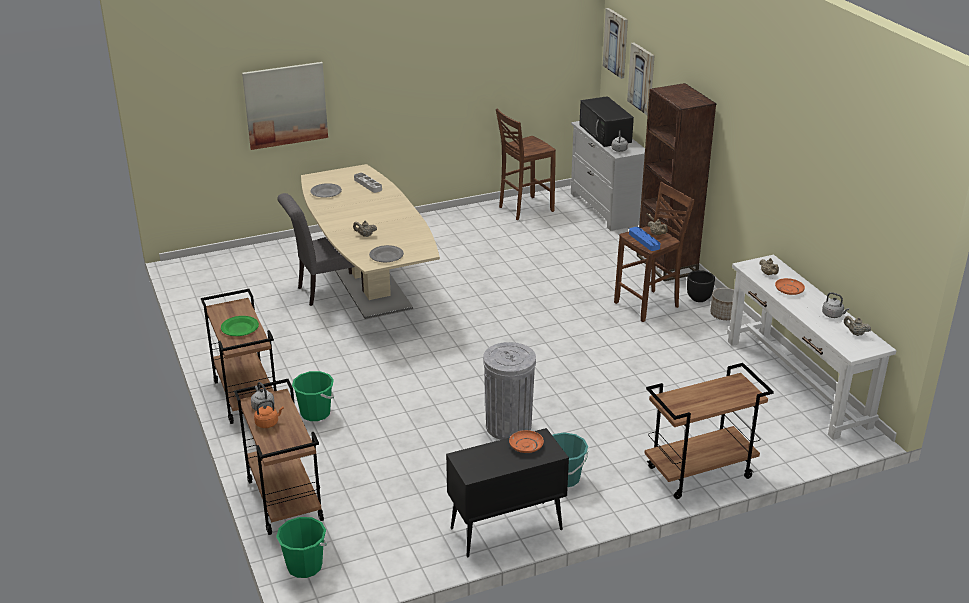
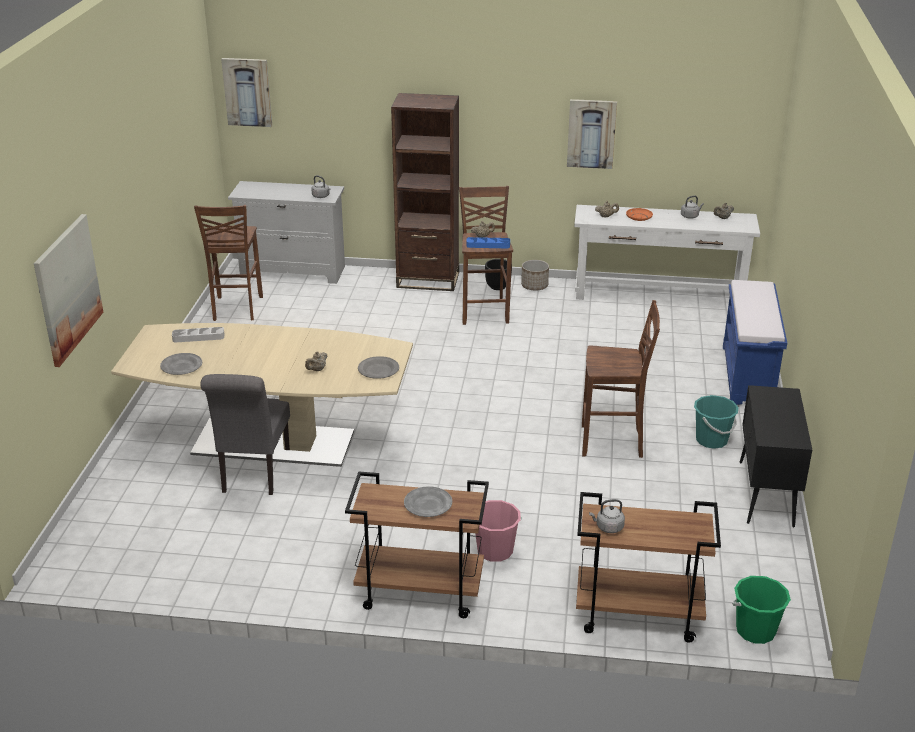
camera: 60 degrees left, 0 degrees up
(239, 328) = (427, 504): green plate -> grey plate
(268, 423) = (643, 531): orange kettle -> none
(315, 413) = (495, 551): green bucket -> pink bucket
(508, 426) = (613, 443): grey trash can -> brown stool
(526, 446) = (770, 402): orange plate -> none
(605, 134) = (278, 191): black microwave -> none
(642, 78) = (309, 114): picture -> picture (591, 133)
(699, 473) = (748, 377): brown cart -> blue bench

